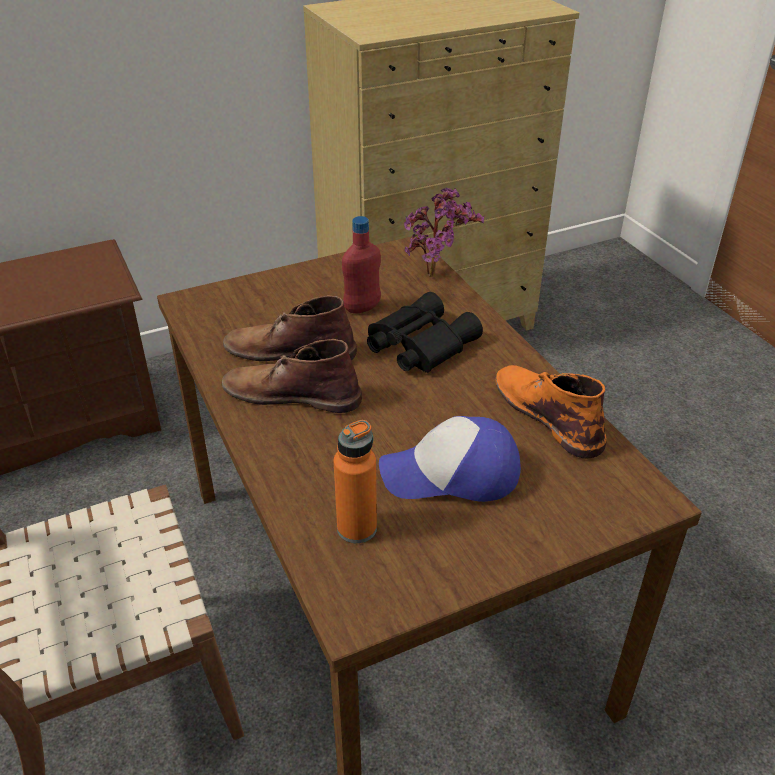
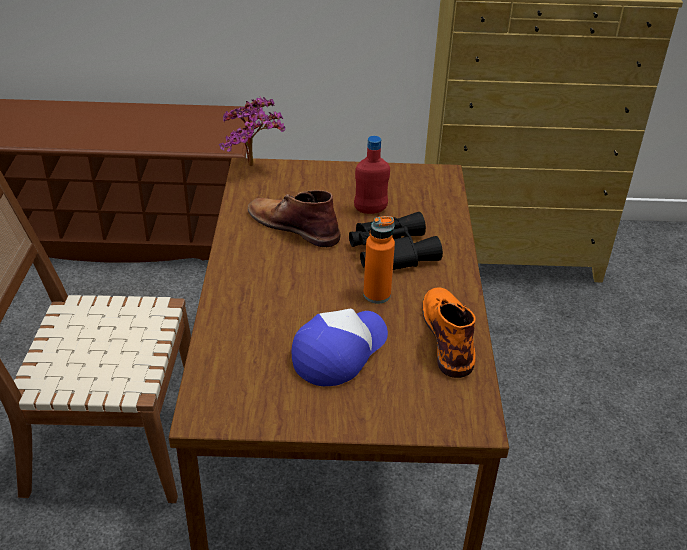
camera: 25 degrees right, 0 degrees up
(291, 393) = (271, 256): brown boot -> none
(357, 528) = (246, 363): orange bottle -> orange bottle (377, 294)
(437, 277) = (448, 203): potted plant -> potted plant (254, 167)
(451, 474) = (339, 351): cap -> cap turned 105 degrees clockwise

